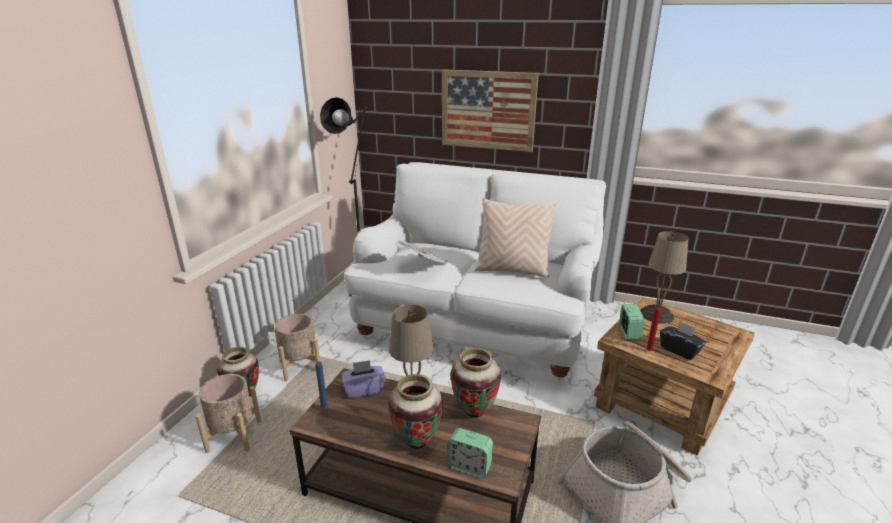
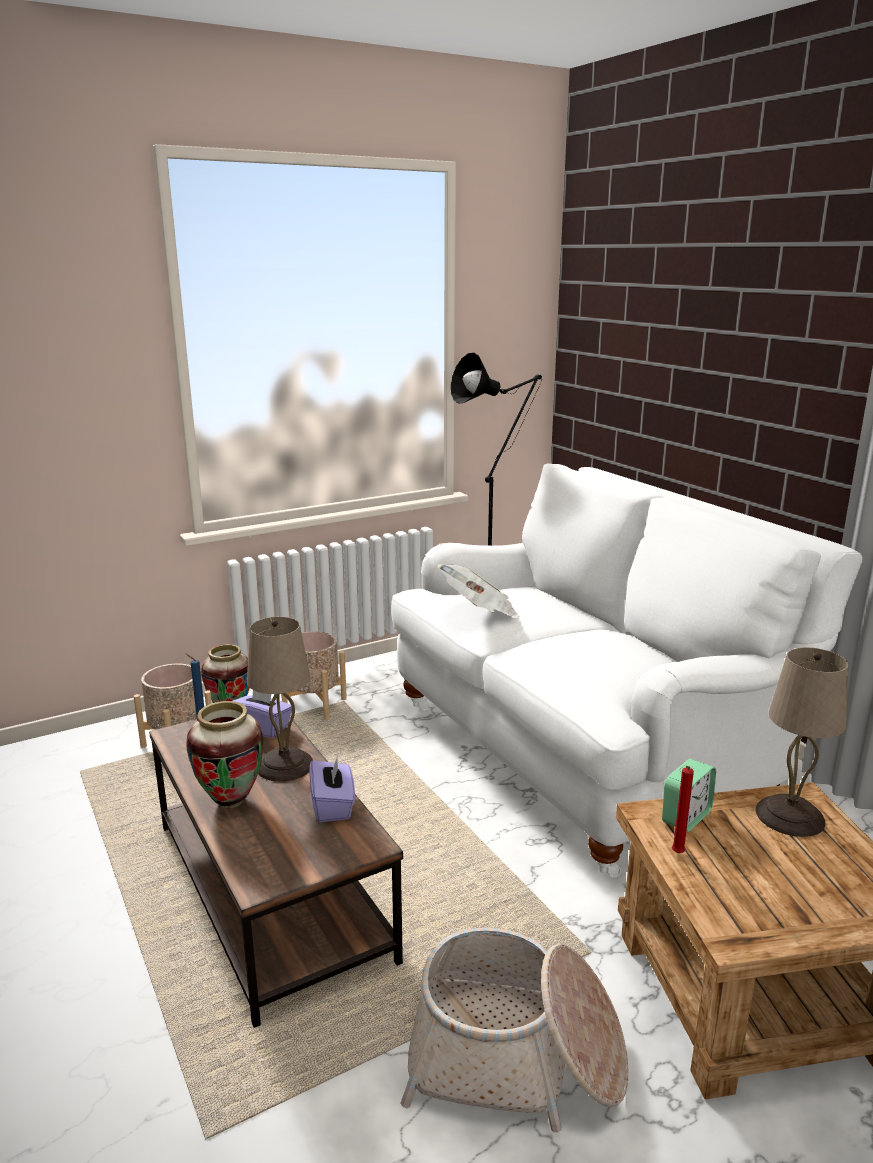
camera: 40 degrees right, 5 degrees down
(469, 466) = (243, 852): alarm clock -> none
(474, 412) = (333, 806): vase -> purple tissue box
(488, 110) = (714, 397): picture -> none
(512, 271) = (592, 657): beige pillow -> none
(679, 350) = (738, 878): black tissue box -> none

